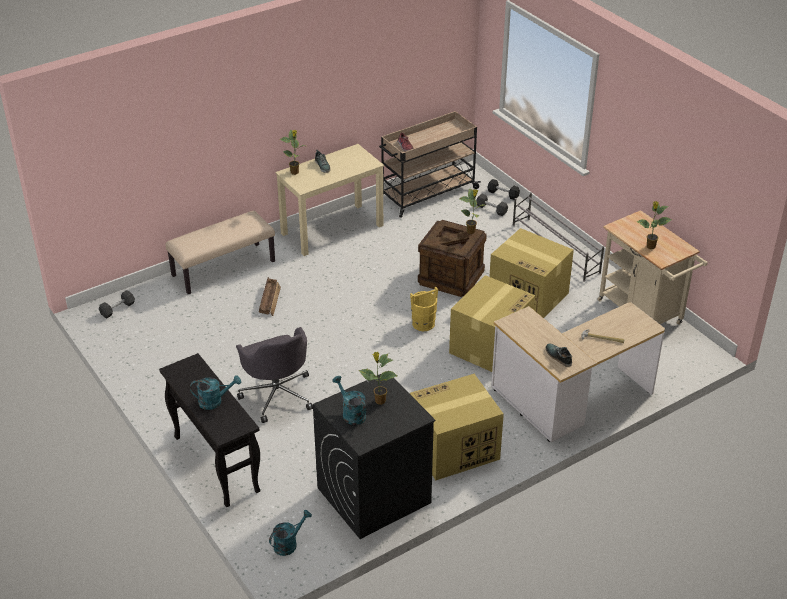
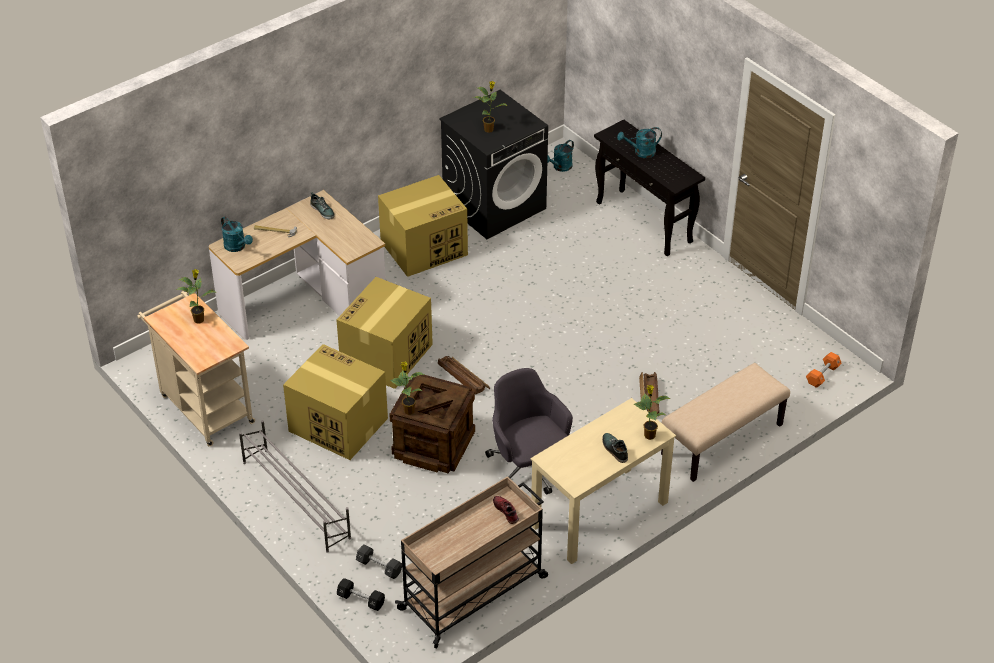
camera: 175 degrees right, 5 degrees up
(117, 309) = (822, 375): black dumbbell -> orange dumbbell
(277, 395) = (606, 288): grey office chair -> grey office chair (528, 470)
(351, 413) = (512, 118): turquoise watering can -> turquoise watering can (237, 247)
(423, 324) = (463, 378): yellow bucket -> crate

